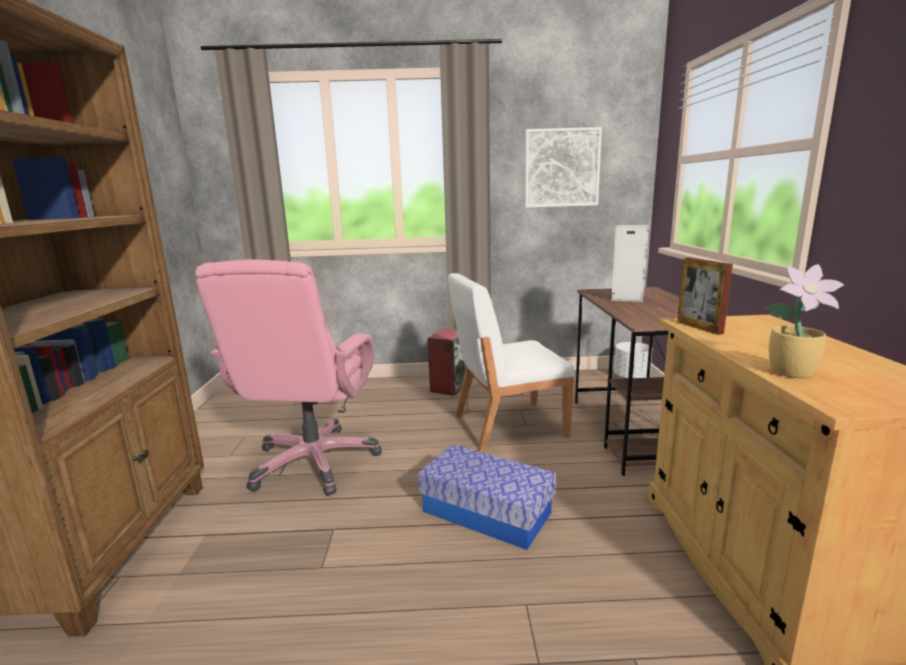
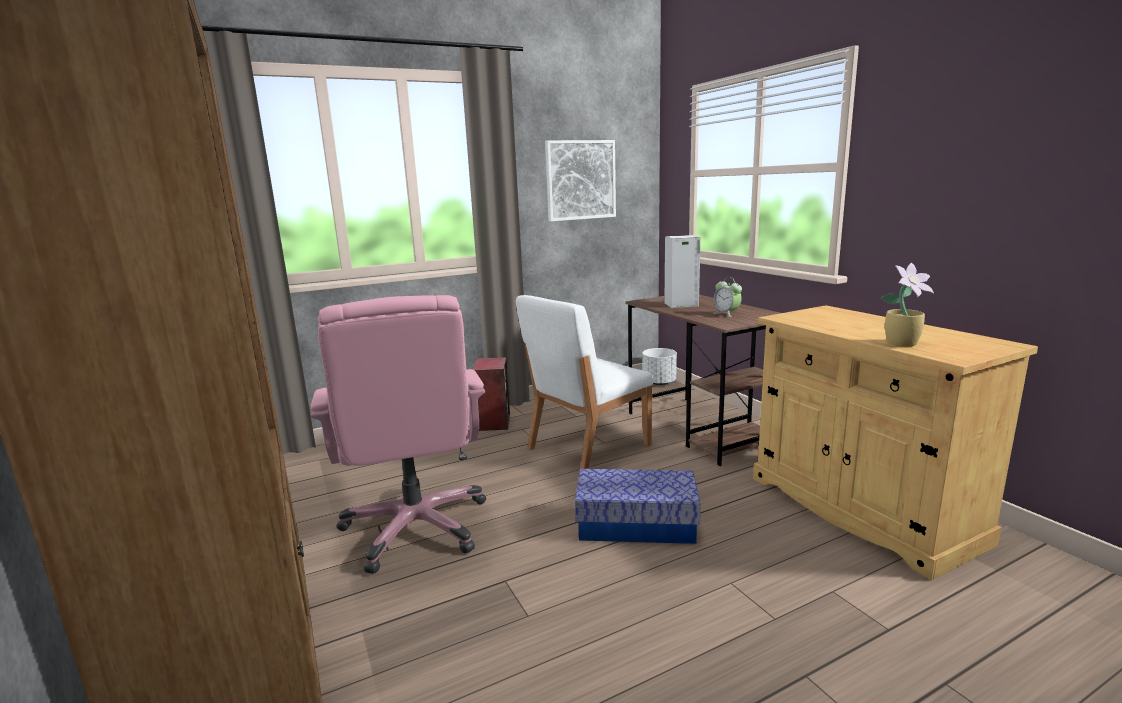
camera: 25 degrees left, 0 degrees up
(660, 312) = (726, 314): none -> alarm clock
(699, 327) = (797, 320): picture frame -> none

